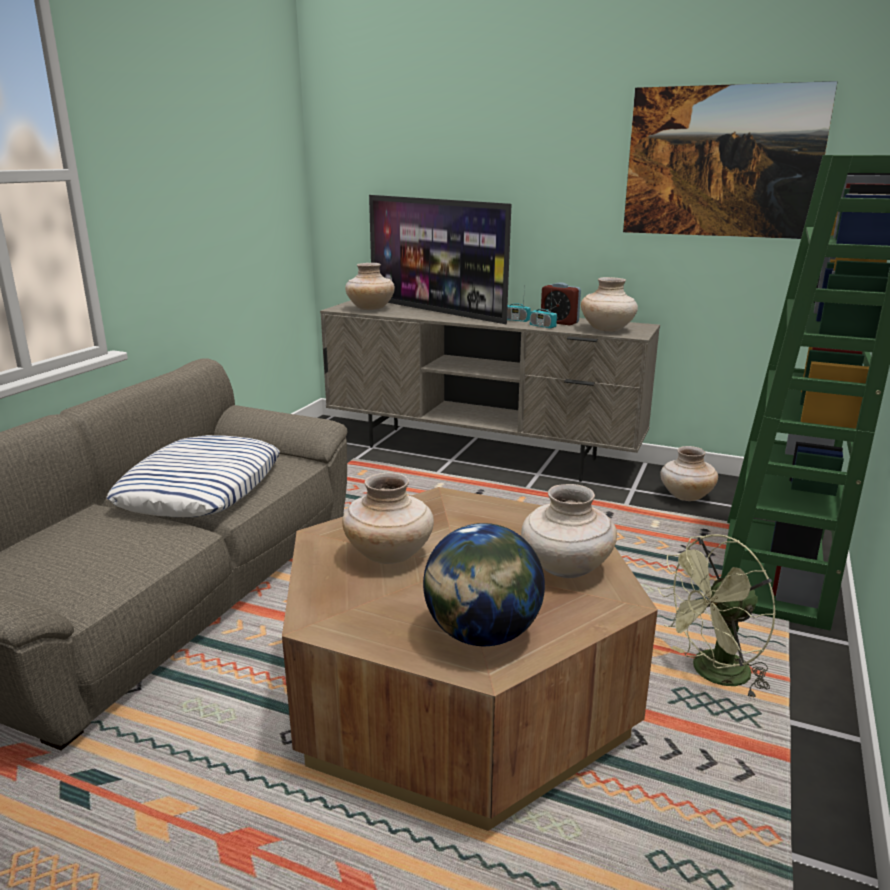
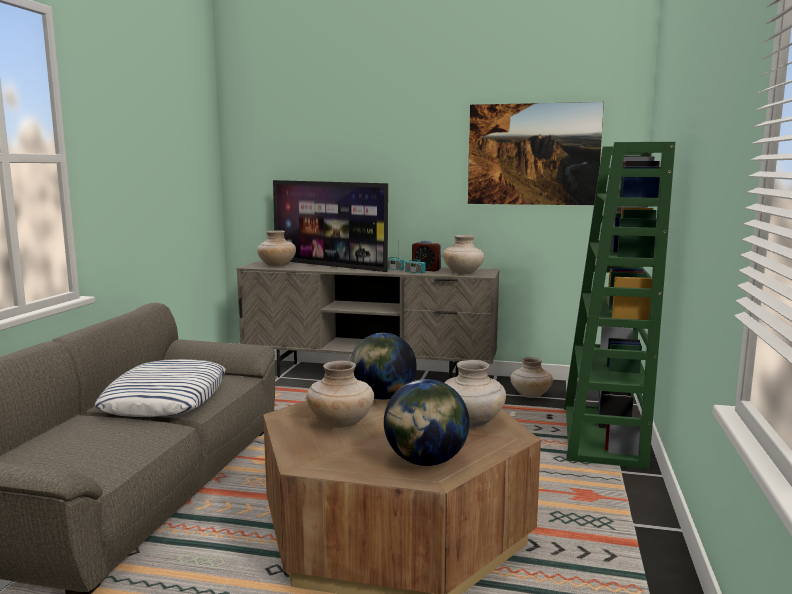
camera: 10 degrees left, 10 degrees down
(458, 515) = (382, 397): none -> globe
(713, 674) = (575, 502): green fan -> none

